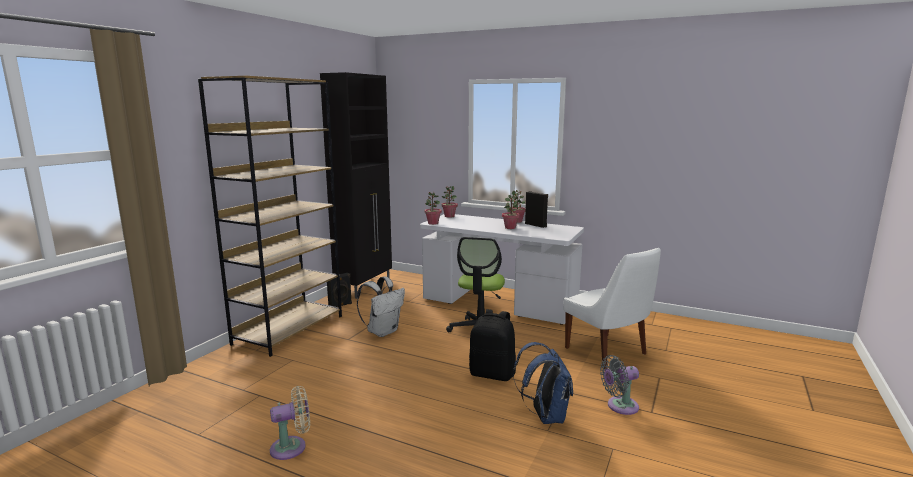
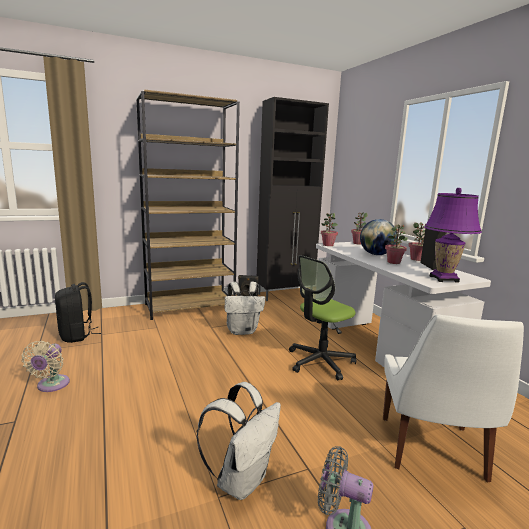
camera: 40 degrees right, 0 degrees up
(292, 447) = (51, 386): beige fan -> beige fan turned 75 degrees clockwise
(485, 224) = (376, 254): none -> globe
(492, 374) = (265, 406): black backpack -> black backpack (77, 335)
(545, 416) = (241, 479): blue backpack -> white backpack
(562, 233) = (444, 279): none -> purple table lamp

